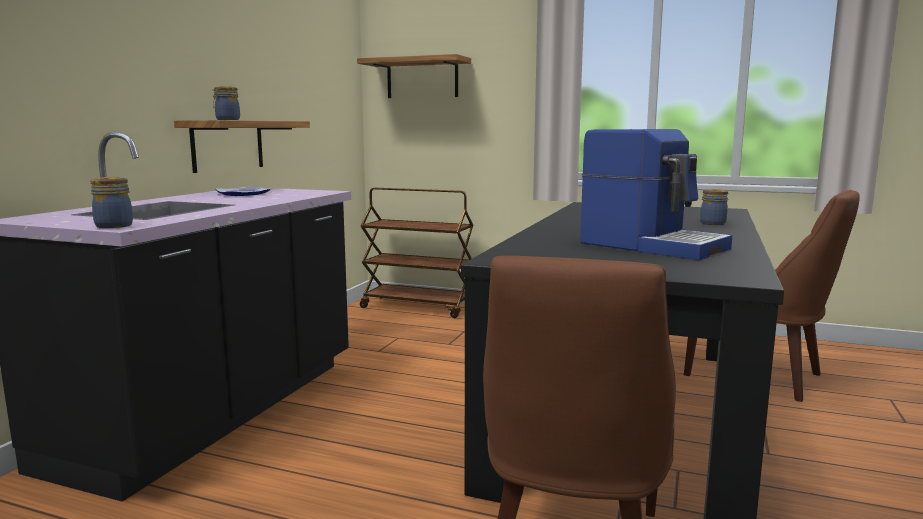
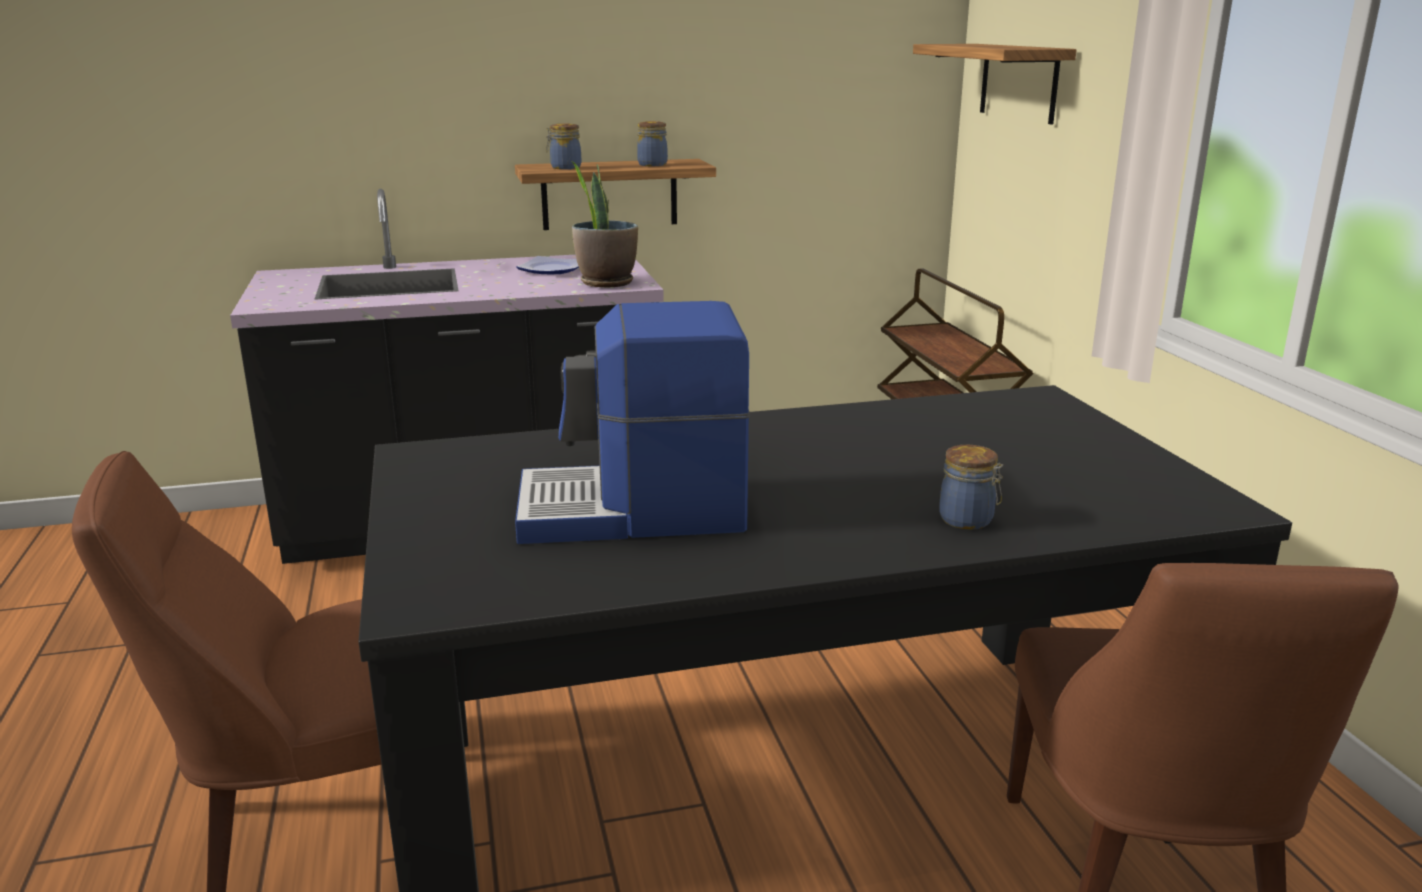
camera: 55 degrees right, 10 degrees up
(112, 226) = (263, 303): jar -> jar (652, 164)
(308, 193) = (606, 282): none -> potted plant
(652, 245) = (633, 512): coffee machine -> coffee machine turned 75 degrees clockwise

